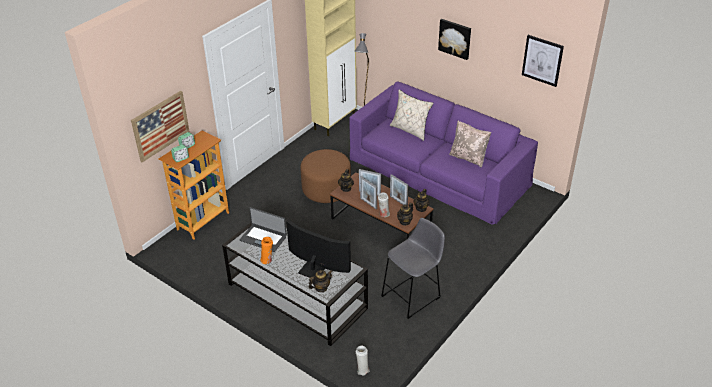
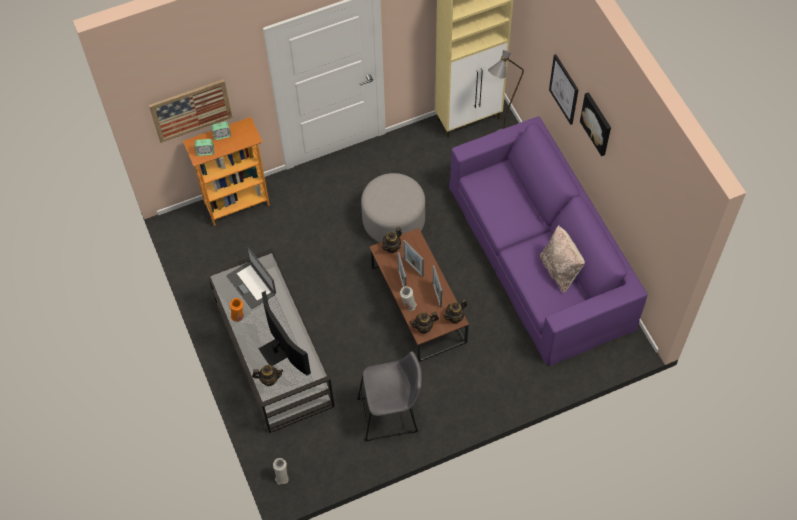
camera: 30 degrees right, 20 degrees up
(326, 189) = (393, 220): brown ottoman -> grey ottoman
(410, 130) = (522, 193): beige pillow -> none
(542, 60) = (664, 219): picture -> picture (564, 89)

